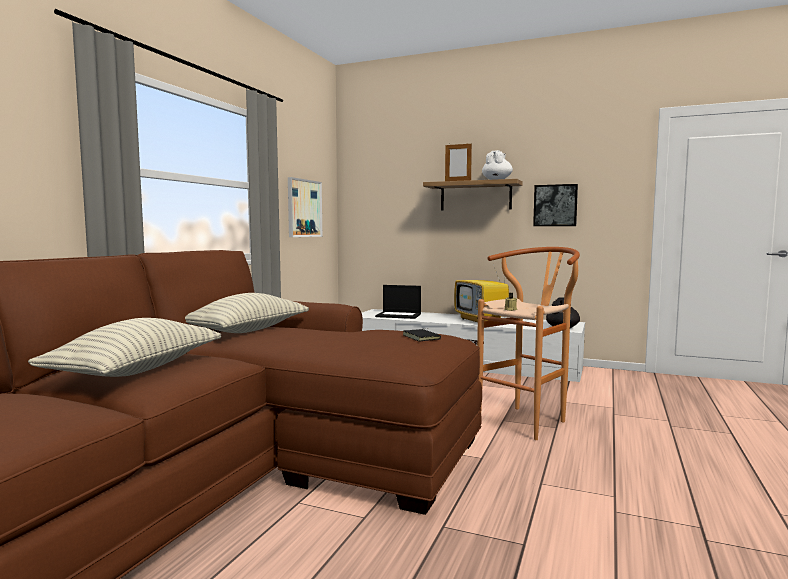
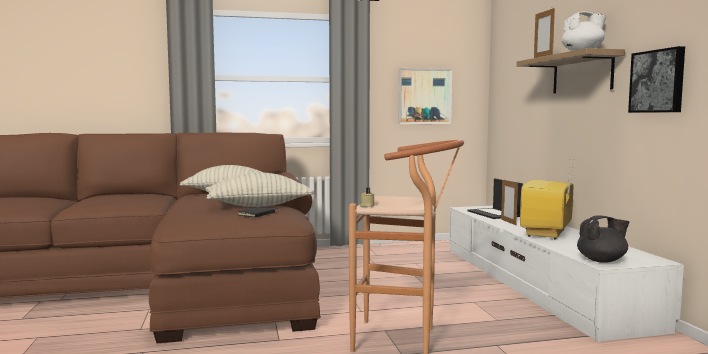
camera: 55 degrees right, 0 degrees up
(137, 370) = (107, 200): pillow -> pillow (258, 205)
(432, 319) = (508, 222): none -> picture frame

